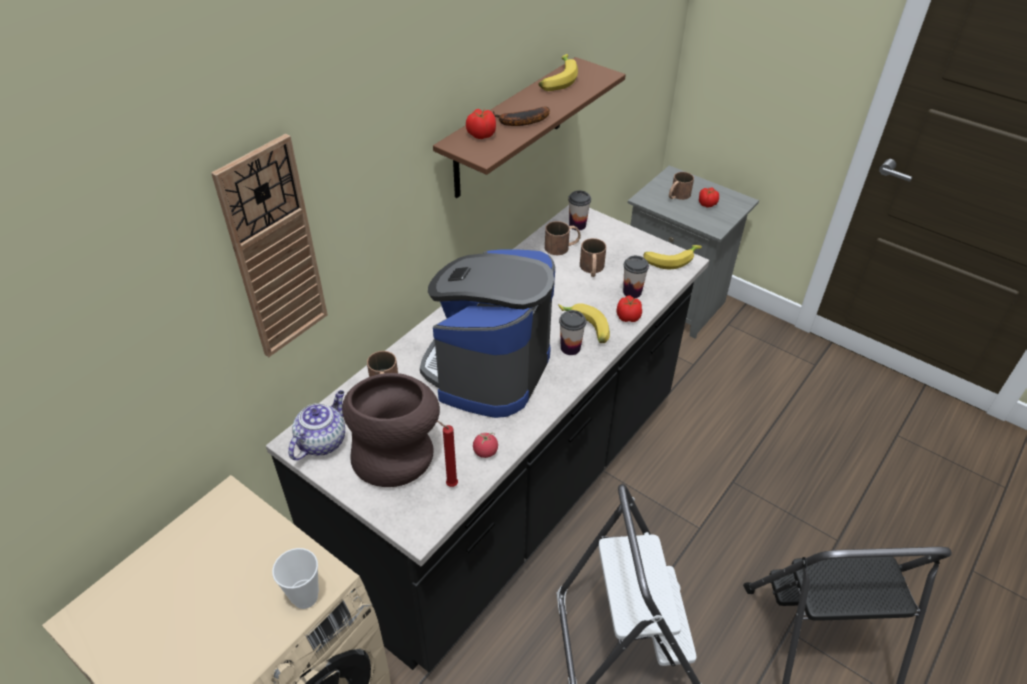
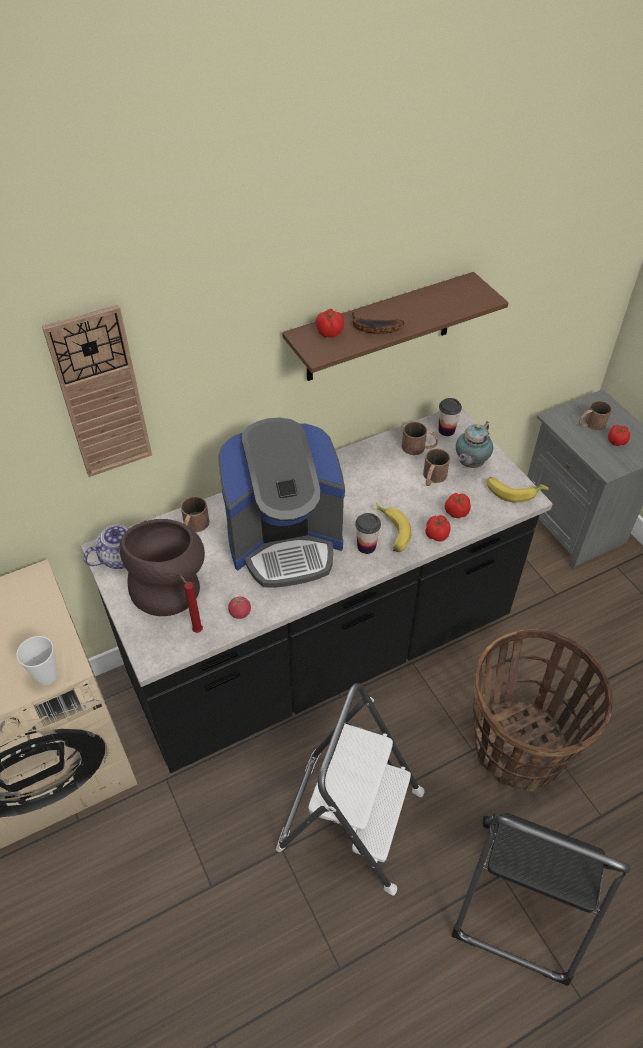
camera: 25 degrees right, 5 degrees up
(488, 369) = (285, 541): coffee machine -> coffee machine turned 150 degrees counterclockwise
(557, 79) = (438, 292): banana -> none
(617, 248) = (469, 464): none -> teapot
(632, 292) = (456, 512): cup -> tomato
(738, 509) = (519, 747): none -> basket

